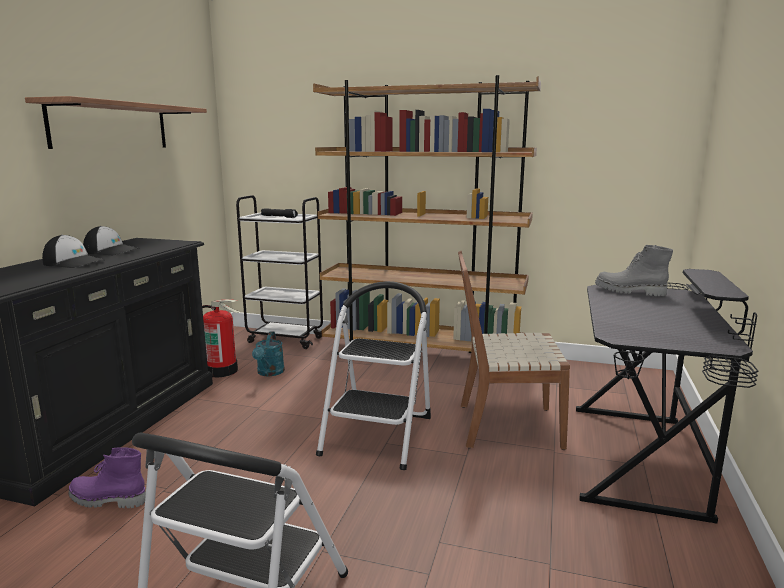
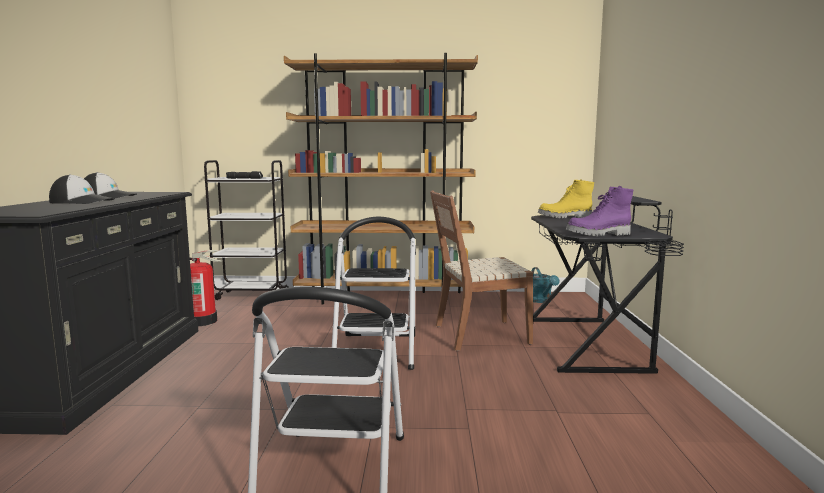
camera: 15 degrees left, 5 degrees down
(107, 500) = (143, 421): purple boot -> purple boot (598, 234)
(111, 126) = (95, 82): shelf -> none
(269, 373) = (250, 319): turquoise watering can -> turquoise watering can (542, 301)
(629, 291) = (564, 217): grey boot -> yellow boot

